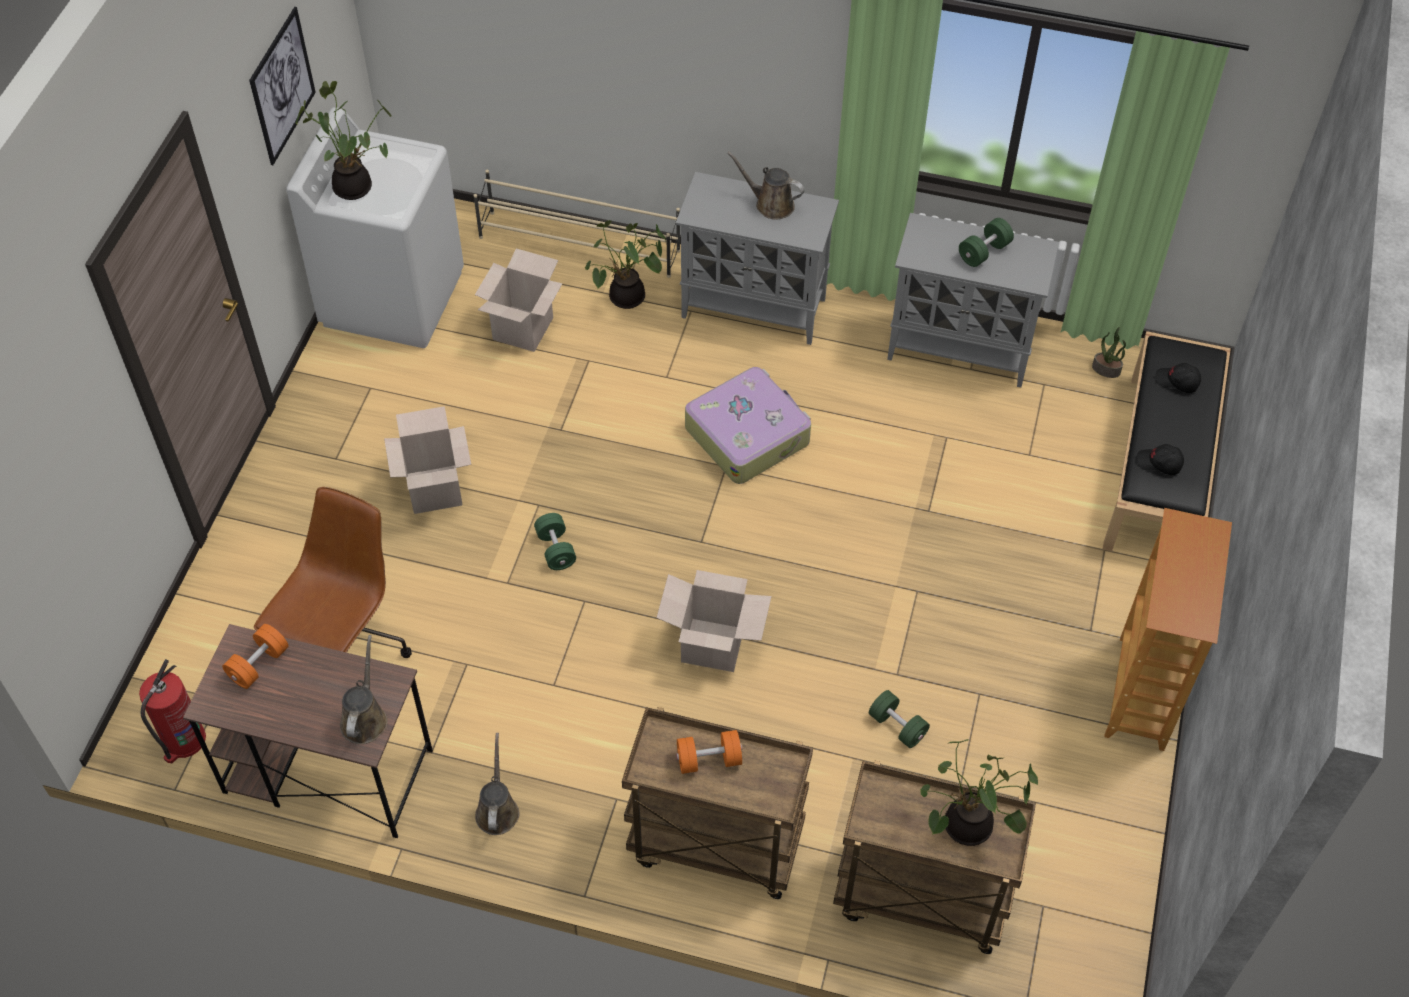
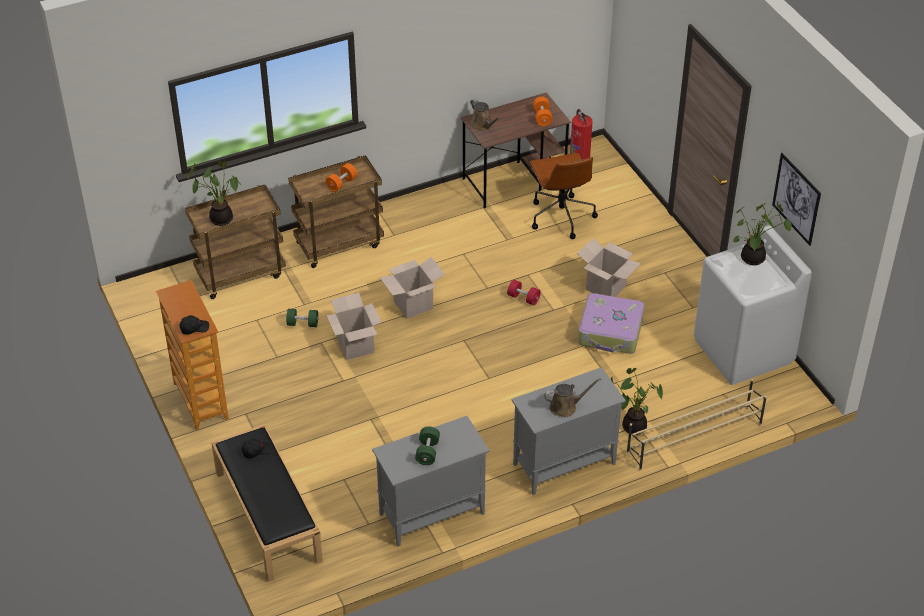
camera: 140 degrees right, 10 degrees down
(497, 809) = (436, 206): brown watering can -> none
(523, 329) = (663, 377): cardboard box -> cardboard box (355, 346)
(556, 549) = (523, 298): green dumbbell -> red dumbbell
(747, 434) = (495, 399): suitcase -> suitcase (610, 332)
(1106, 369) = (340, 556): potted plant -> none
(1177, 382) = (278, 502): black cap -> black cap (194, 328)

